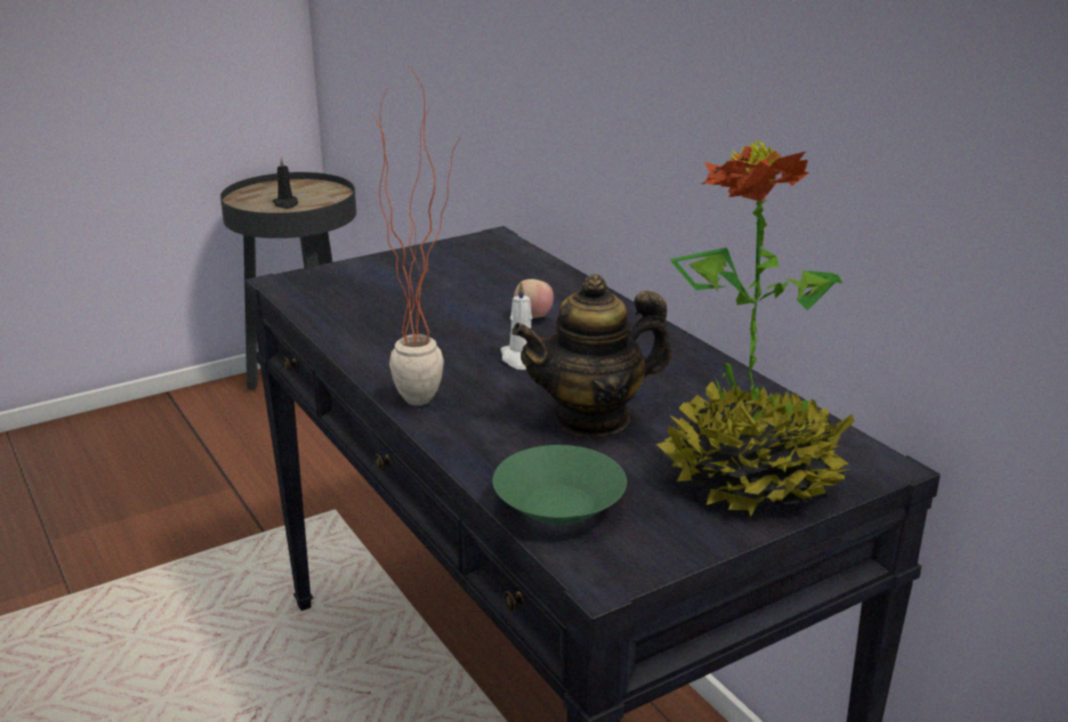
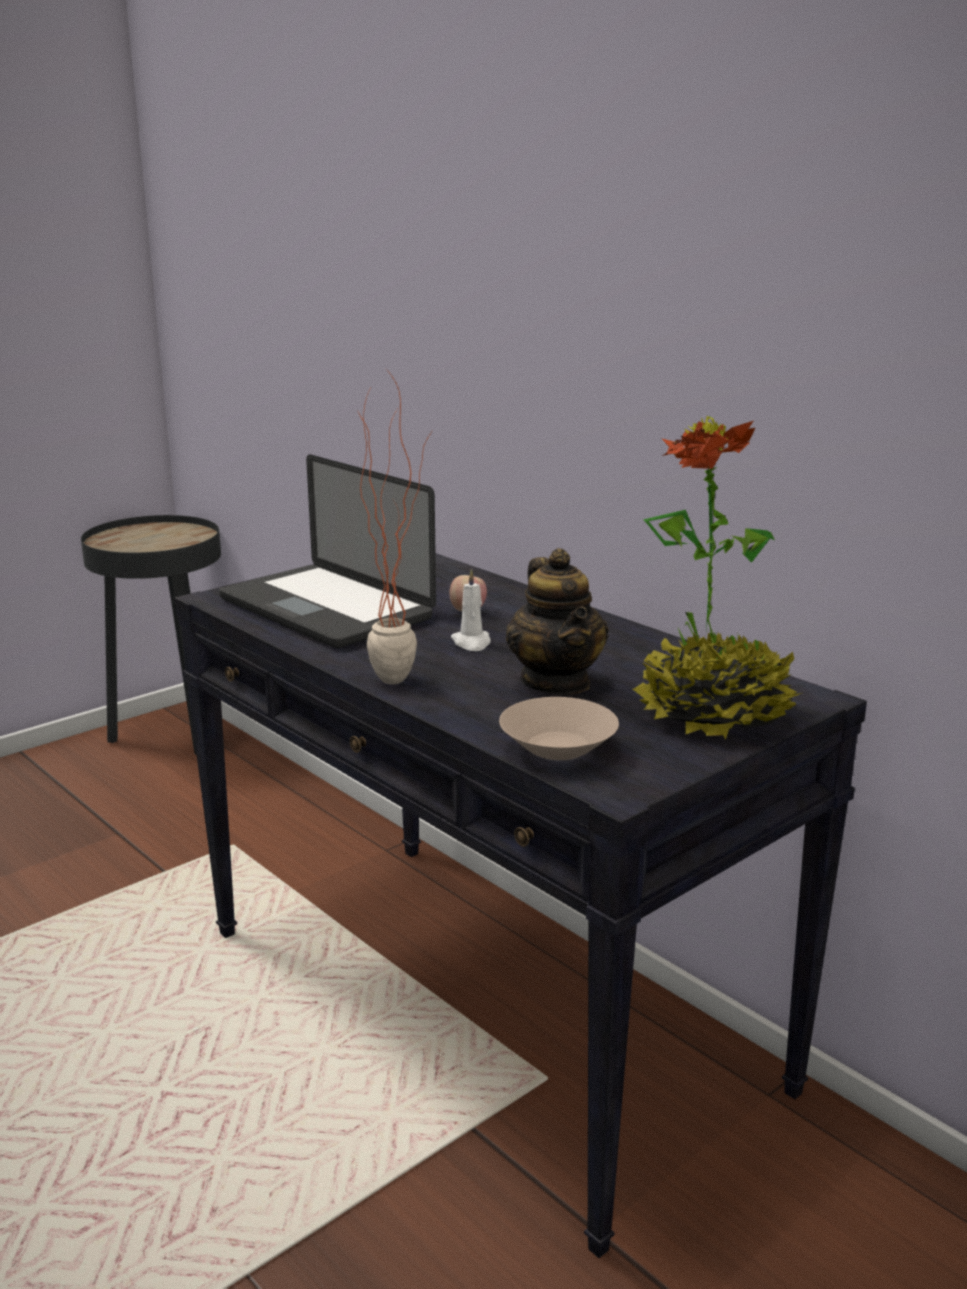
camera: 10 degrees left, 5 degrees down
(286, 204) = (151, 545): black candle -> none
(387, 304) = (325, 609): none -> laptop
(558, 509) = (557, 750): green bowl -> beige bowl
(592, 417) = (556, 682): teapot -> teapot turned 75 degrees counterclockwise

